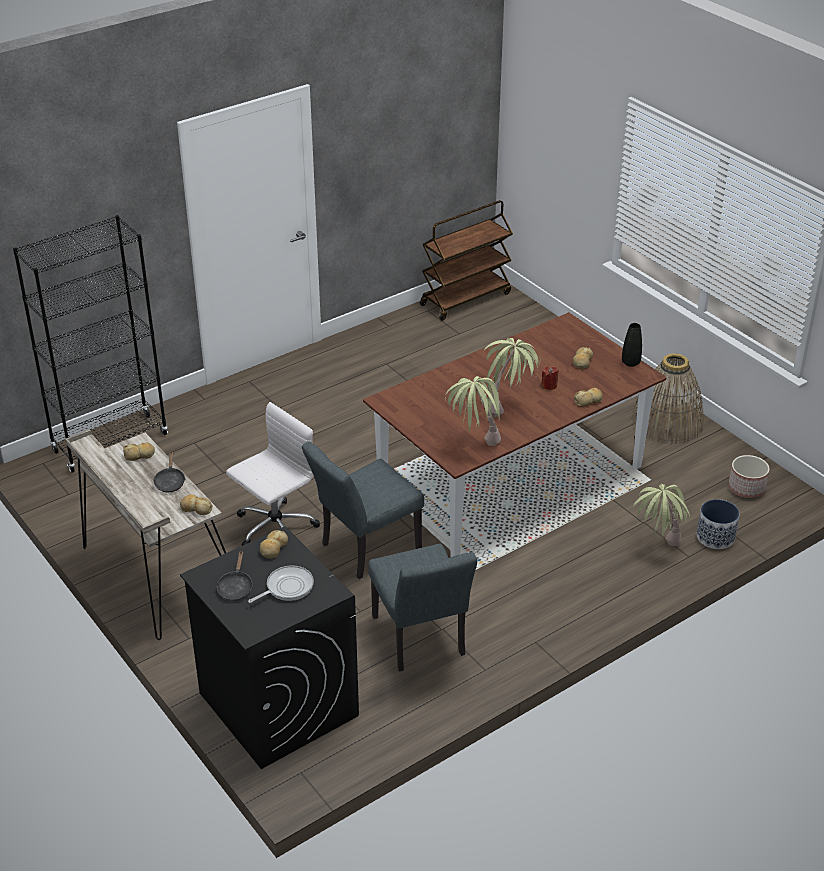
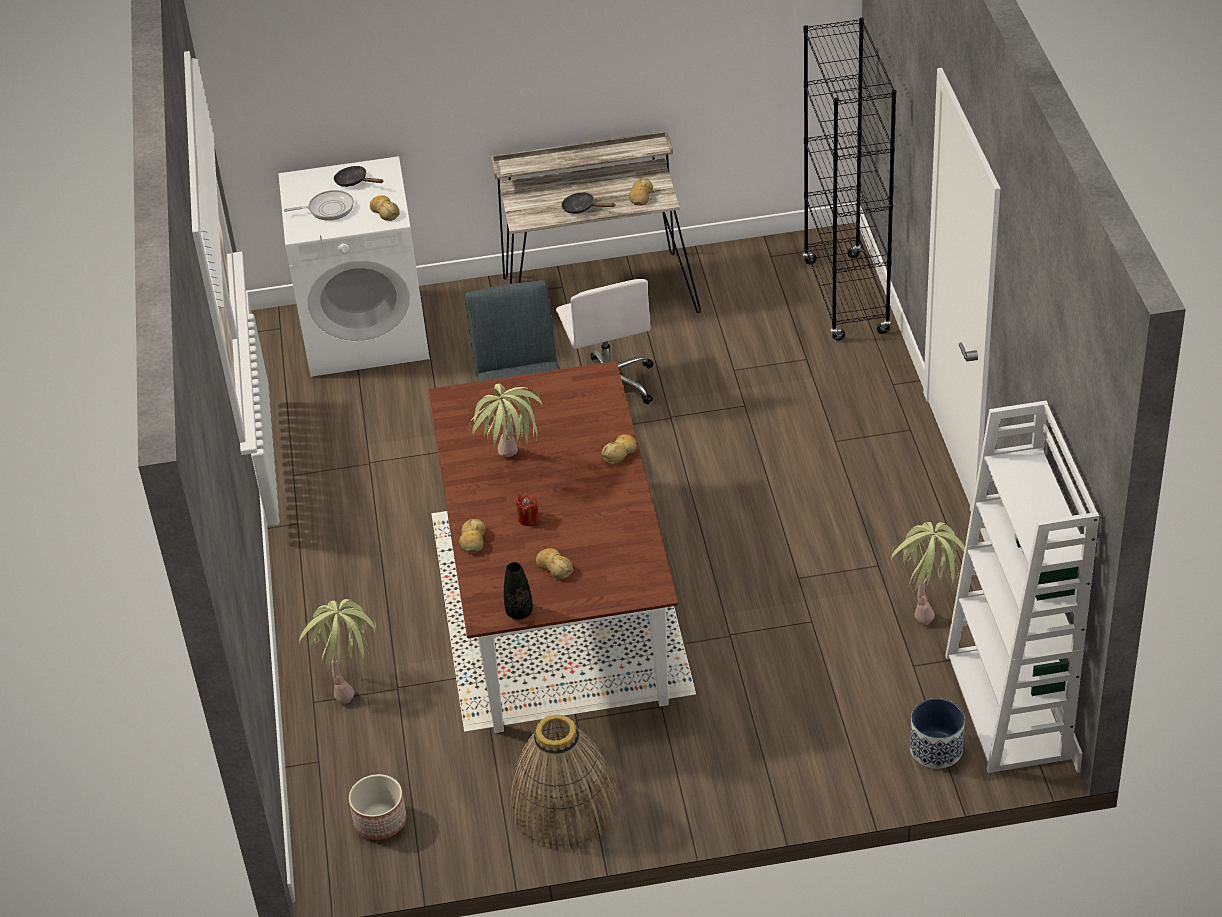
camera: 120 degrees right, 5 degrees up
(196, 508) = (527, 216): bread -> bread (620, 453)
(277, 704) = (366, 332): black washing machine -> white washing machine
(287, 587) = (328, 209): frying pan -> frying pan turned 90 degrees counterclockwise
(421, 641) = (365, 443): grey chair -> none
(465, 298) = (1008, 707): brown cart -> white bookcase
(474, 446) = (465, 418): potted plant -> potted plant (928, 603)
(715, 537) = (323, 743): planter -> planter (936, 749)

